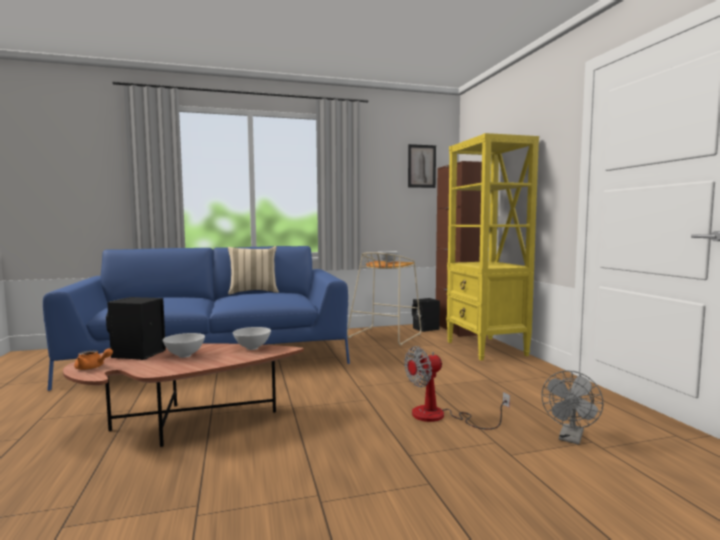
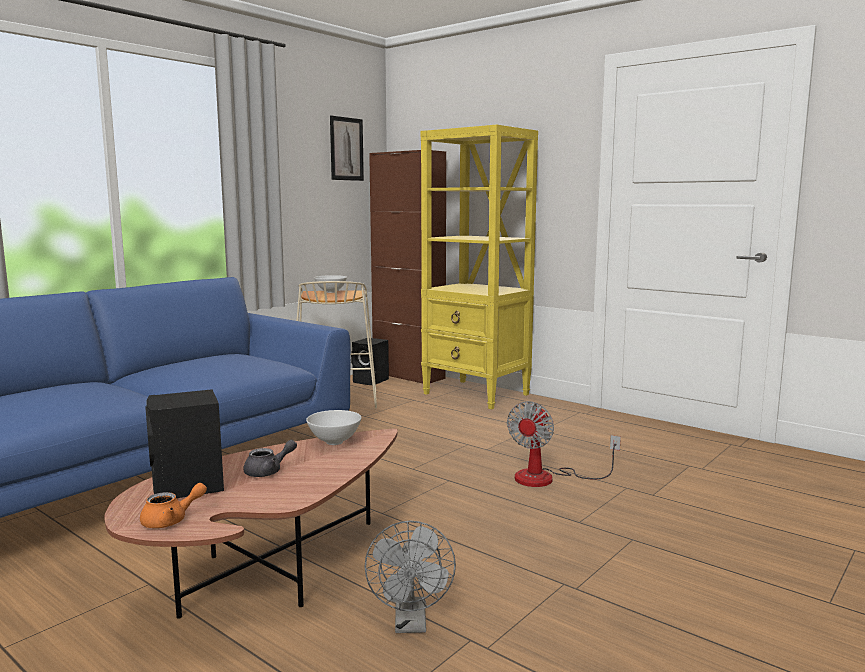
camera: 35 degrees left, 5 degrees up
(185, 355) = (268, 471): white bowl -> grey teapot
(253, 292) = (174, 360): beige pillow -> none
(571, 438) = (673, 467): grey fan -> grey fan (411, 624)

